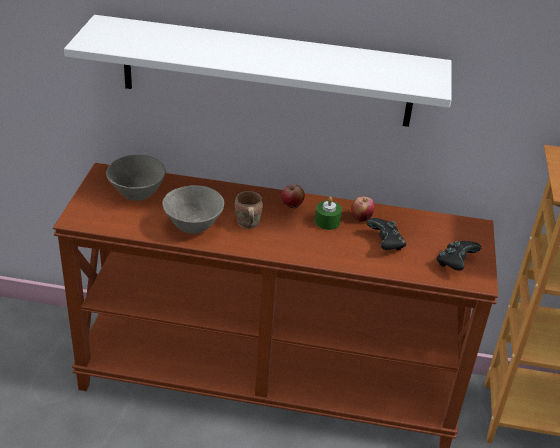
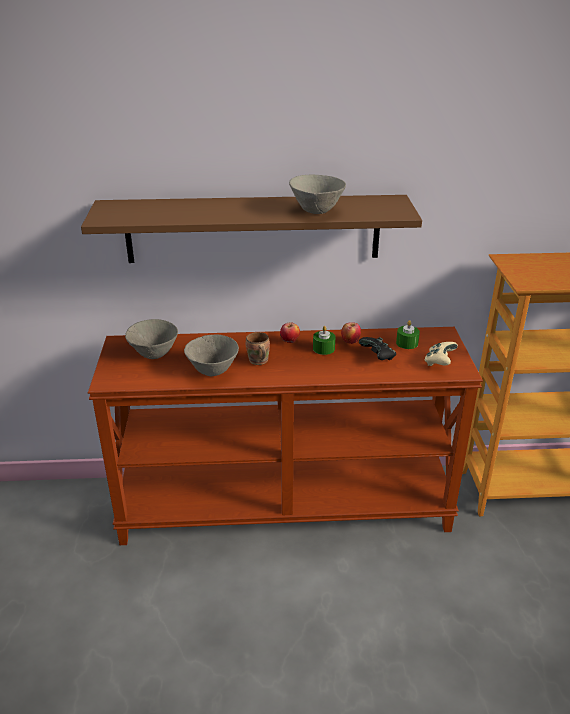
camera: 10 degrees left, 5 degrees down
(267, 72) = (253, 229): white shelf -> brown shelf
(333, 68) = (317, 211): none -> grey bowl
(427, 232) = (407, 343): none -> green candle
(455, 263) = (439, 362): black game controller -> beige game controller

